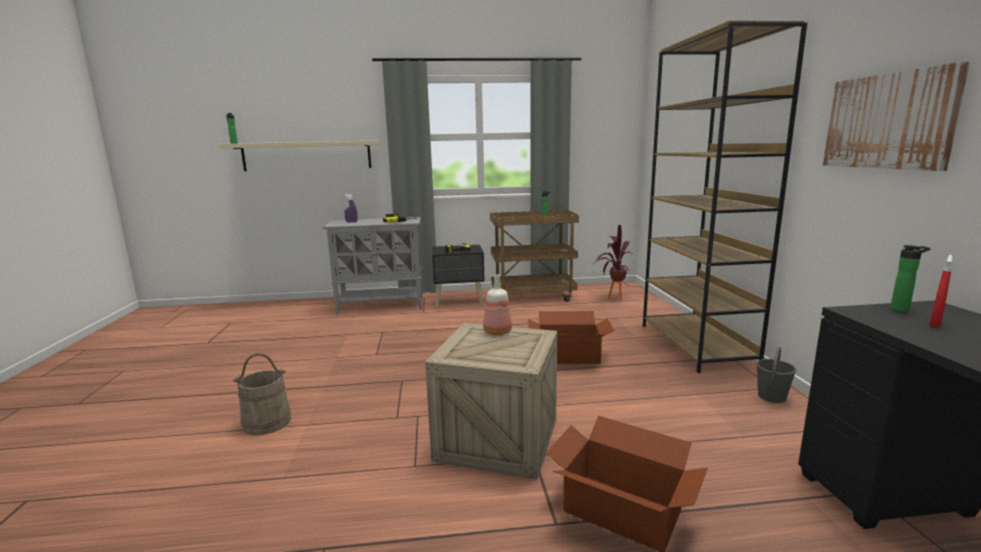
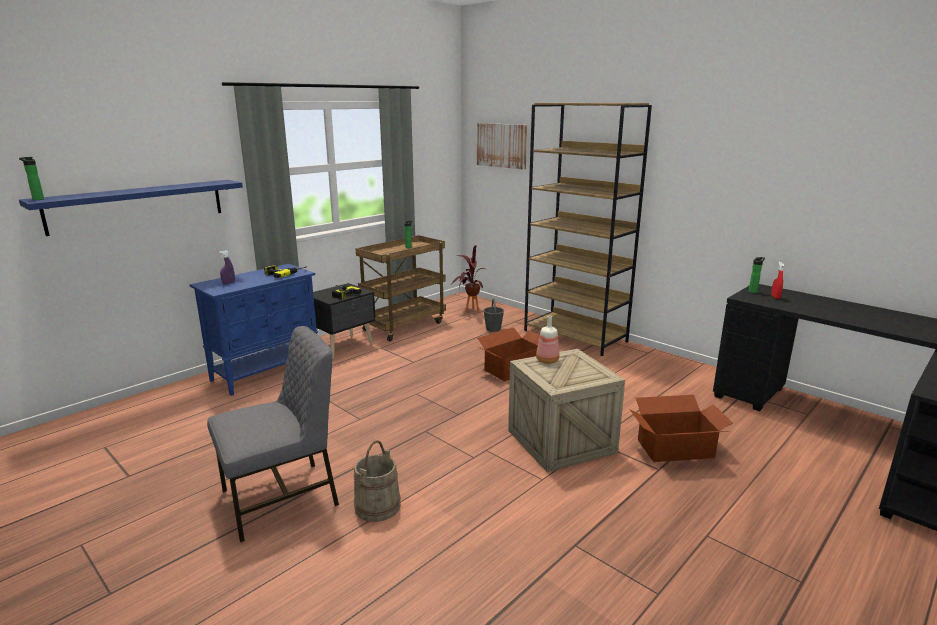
camera: 40 degrees left, 5 degrees up
(236, 388) = (282, 498): none -> grey chair
(307, 156) = (138, 206): beige shelf -> blue shelf
(382, 305) = (267, 372): grey cabinet -> blue cabinet
(771, 397) = (654, 358): grey bucket -> grey bucket (493, 329)
(888, 121) = (715, 180): picture -> picture (502, 145)

